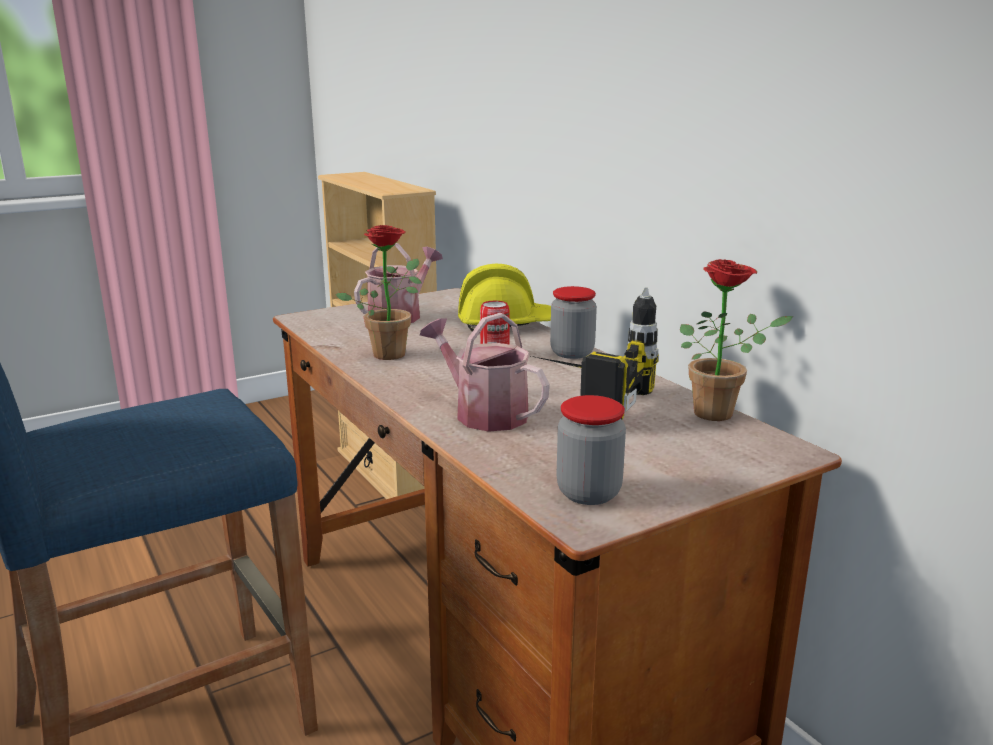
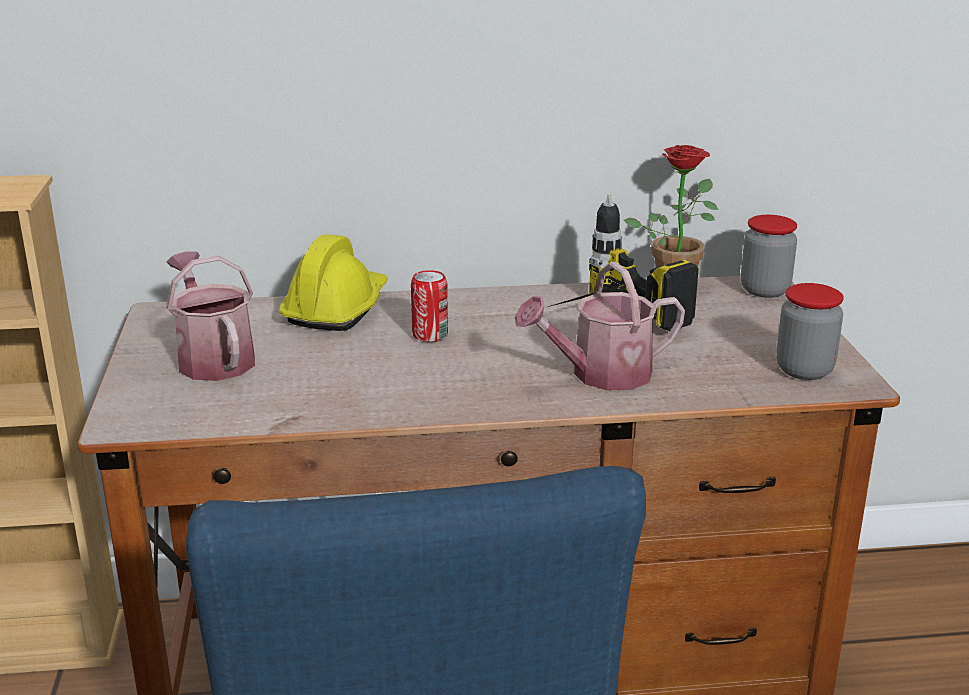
camera: 65 degrees left, 5 degrees up
(391, 352) = (359, 387): potted plant -> none
(572, 353) = (469, 301): jar -> jar (764, 290)

